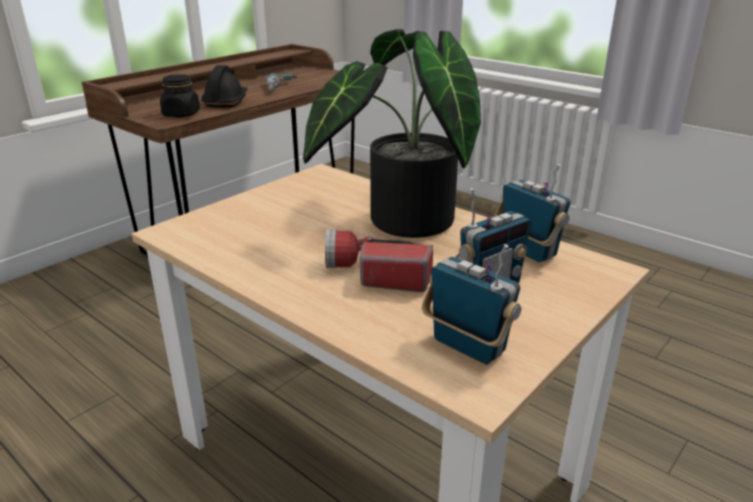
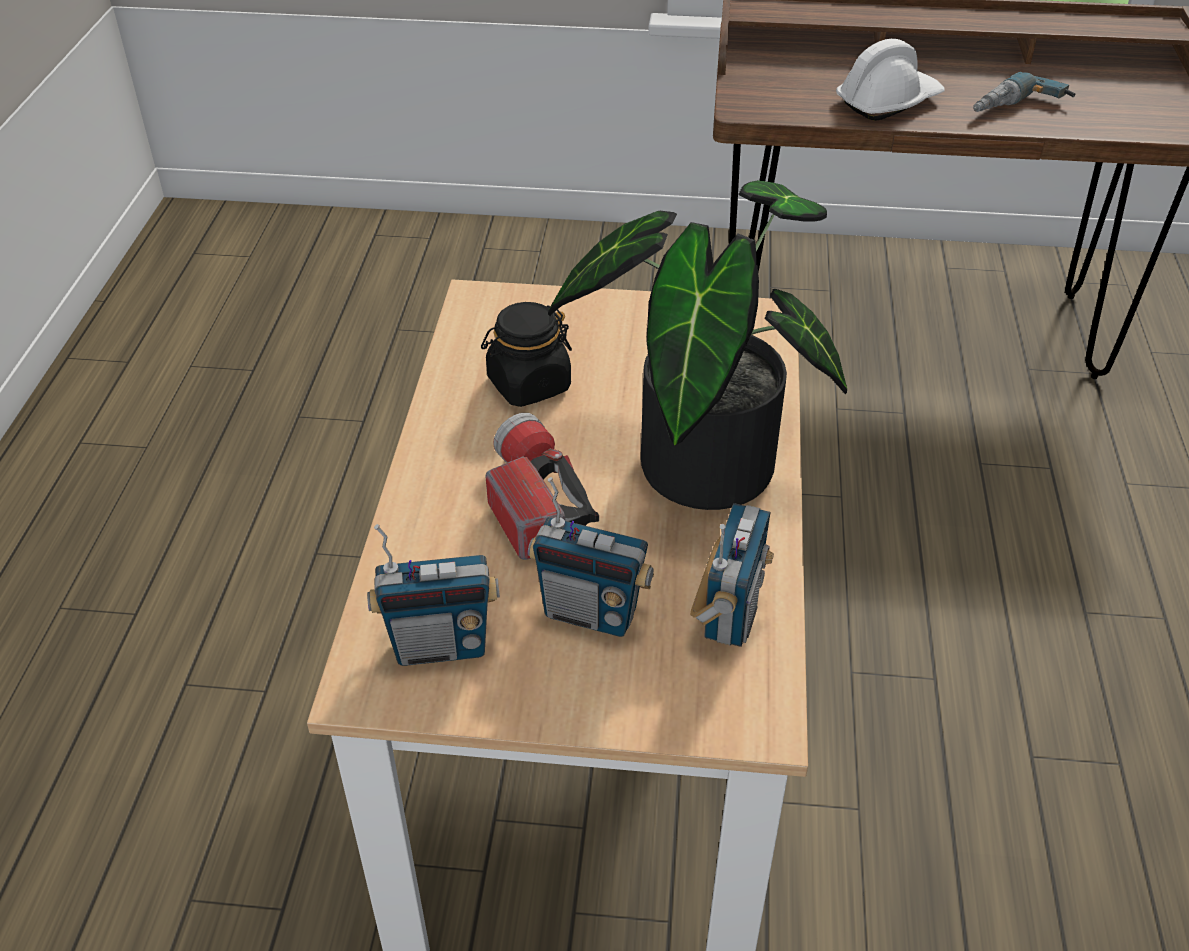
camera: 55 degrees right, 15 degrees up
(181, 114) = (786, 103): black jar -> black jar (528, 385)
(226, 101) = (888, 102): black hard hat -> white hard hat
(467, 347) = (440, 646): radio -> radio turned 75 degrees clockwise

